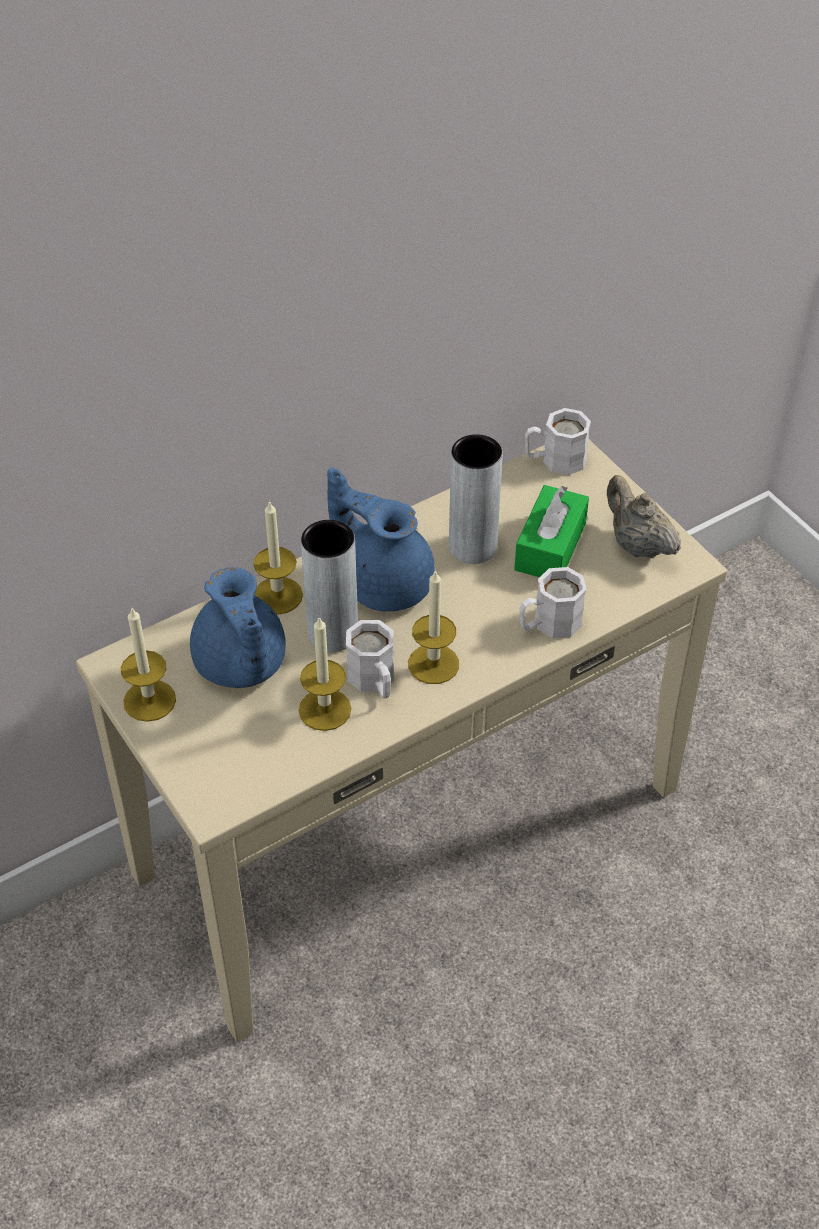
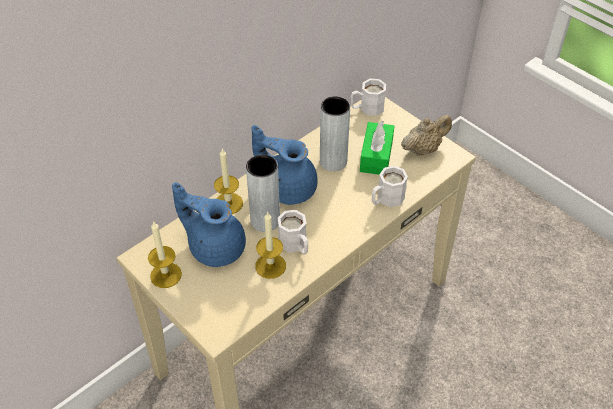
camera: 10 degrees left, 0 degrees up
(240, 665) = (215, 247): blue teapot -> blue teapot turned 150 degrees clockwise
(433, 664) = (327, 231): candle -> none
(637, 545) = (423, 149): beige teapot -> beige teapot turned 105 degrees clockwise

